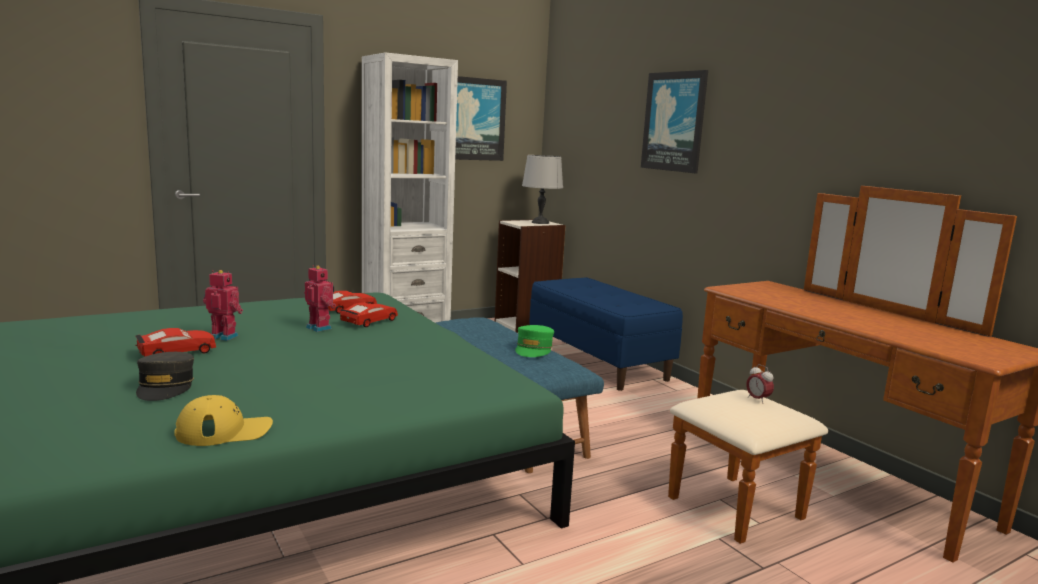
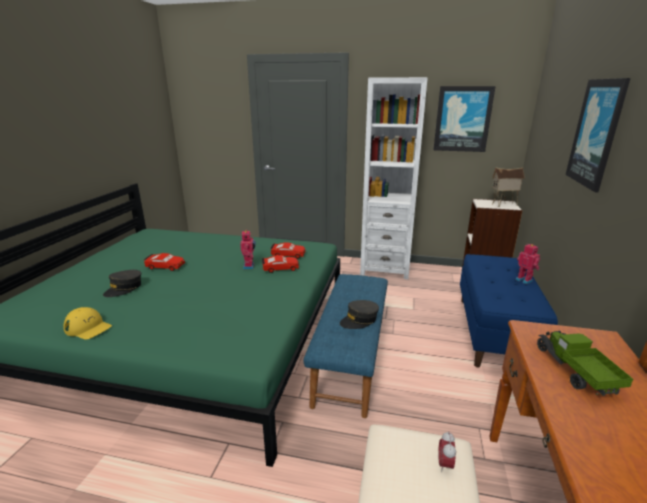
camera: 45 degrees right, 10 degrees up
(224, 336) = (200, 261): toy robot -> toy robot (524, 280)
(533, 349) = (359, 320): green cap -> grey cap
(540, 222) = (503, 205): grey table lamp -> toy house
(787, 299) = (574, 371): none -> toy truck

